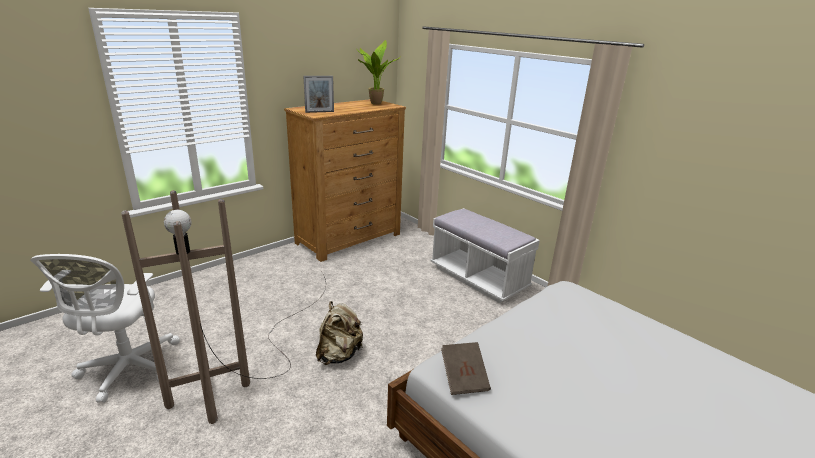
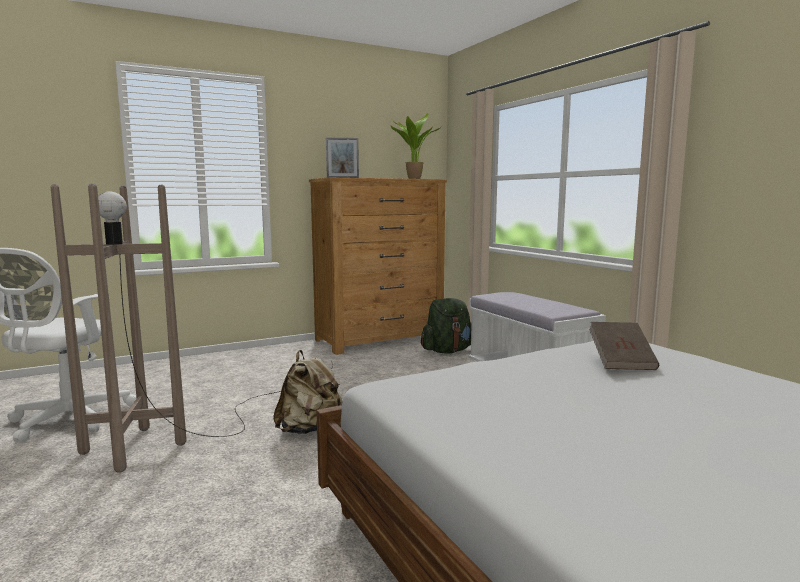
camera: 15 degrees right, 15 degrees down
(408, 250) = (447, 351): none -> green backpack
(464, 378) = (411, 393): brown book -> brown book (621, 361)

